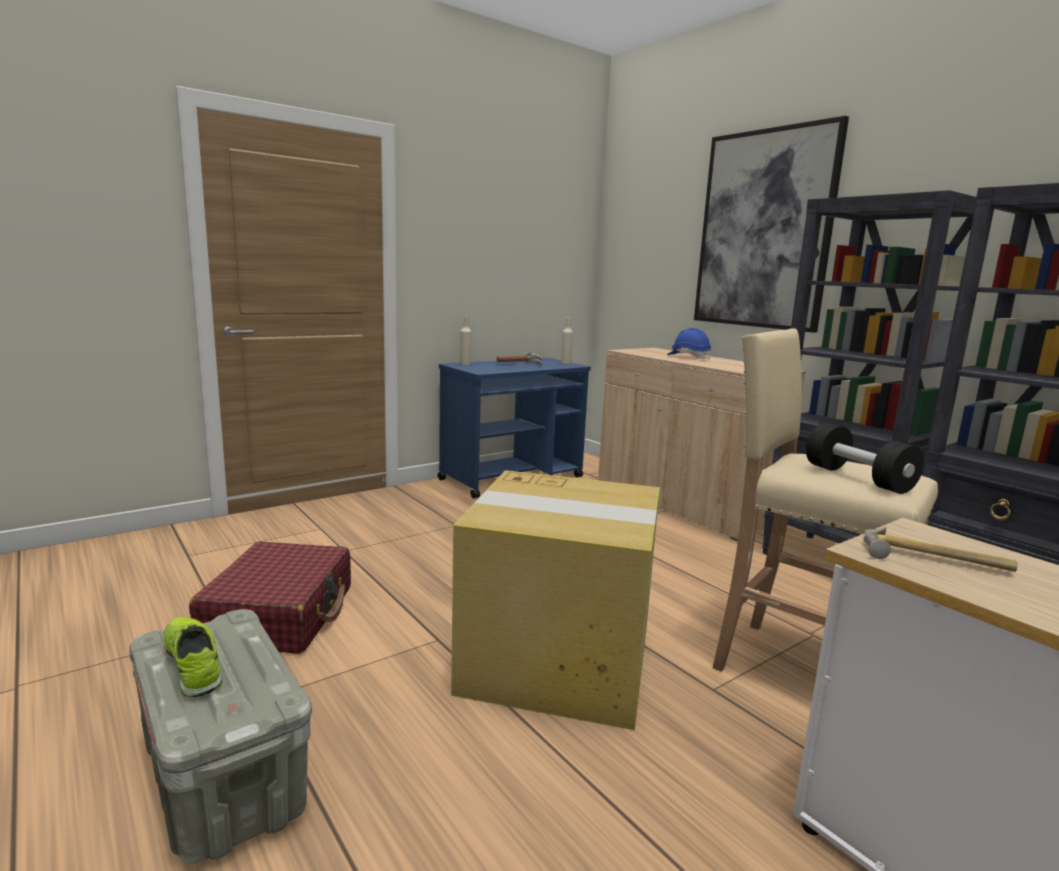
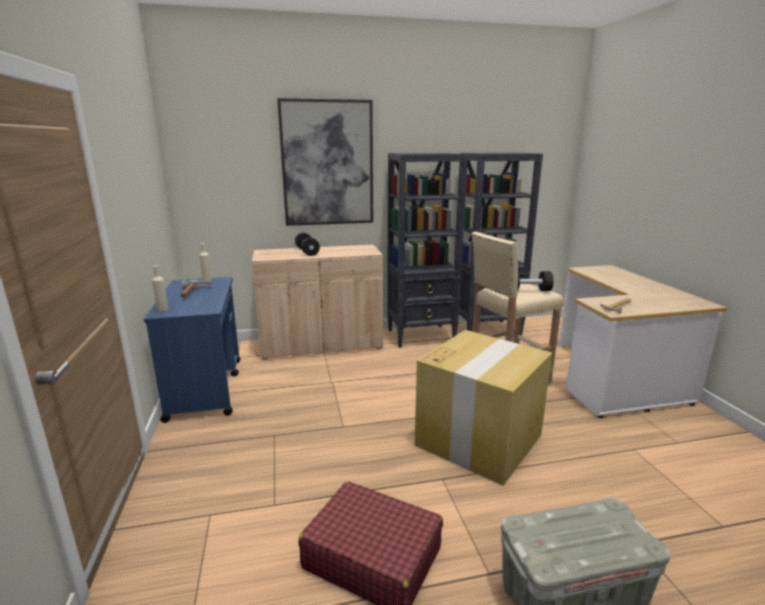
camera: 65 degrees left, 5 degrees up
(193, 664) = (580, 543): shoe -> none
(688, 357) = (307, 252): blue hard hat -> black dumbbell

